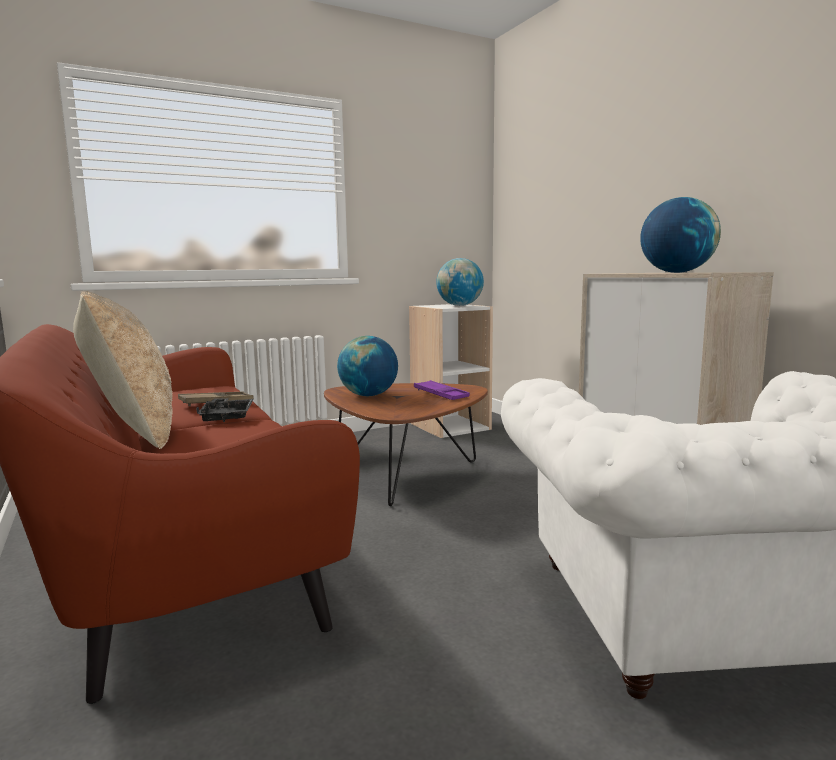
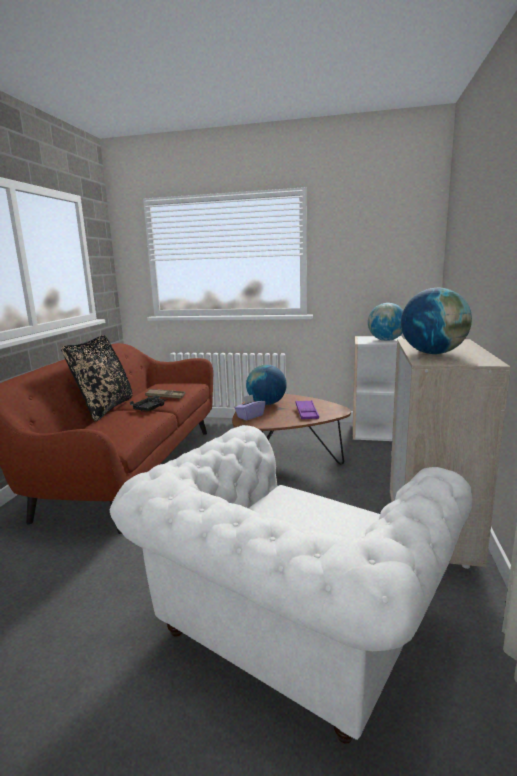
camera: 40 degrees right, 5 degrees up
(132, 434) = (106, 409): beige pillow -> black pillow
(381, 408) = (250, 416): none -> purple tissue box

